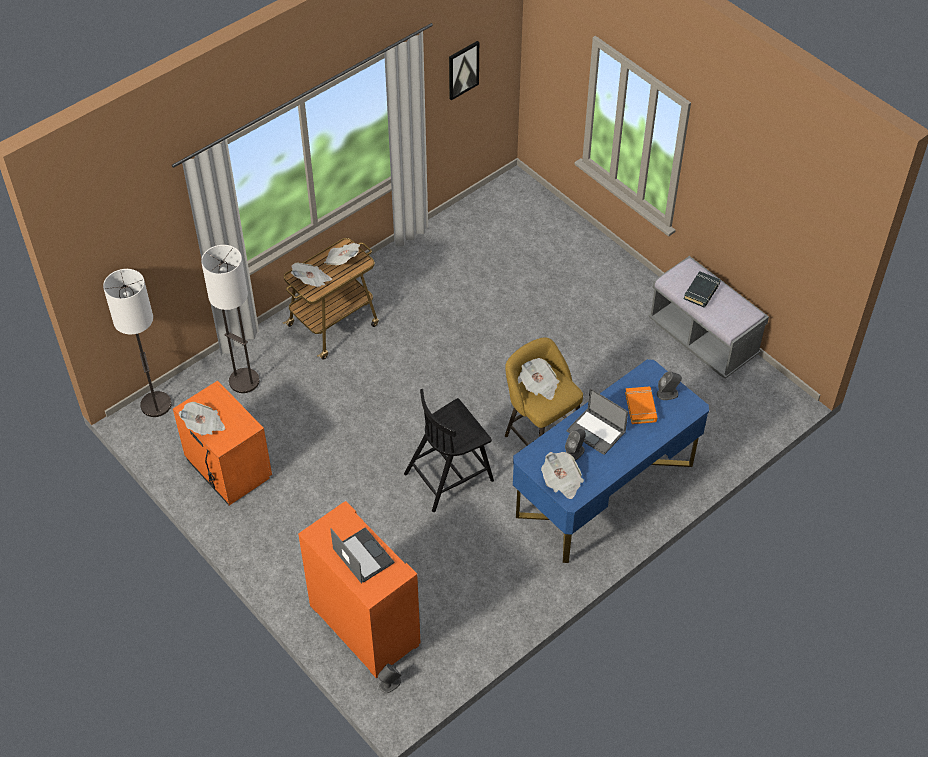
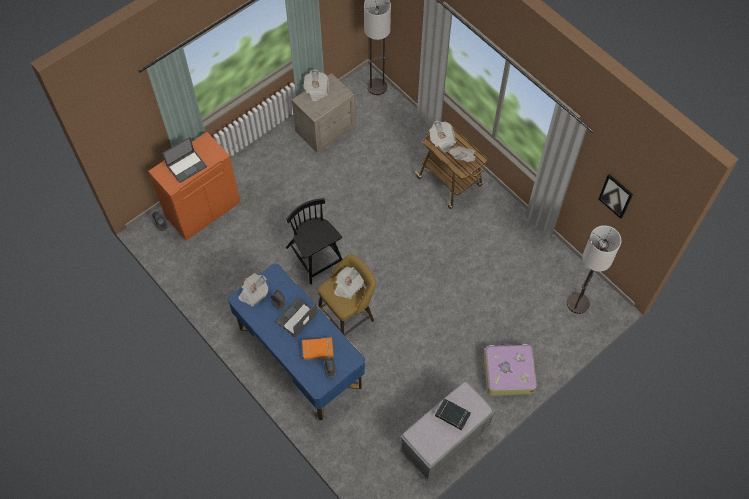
camera: 90 degrees right, 10 degrees up
(227, 469) = (325, 129): orange nightstand -> beige nightstand
(244, 381) = (397, 133): floor lamp -> floor lamp (577, 303)
(610, 278) = (508, 372): none -> suitcase

